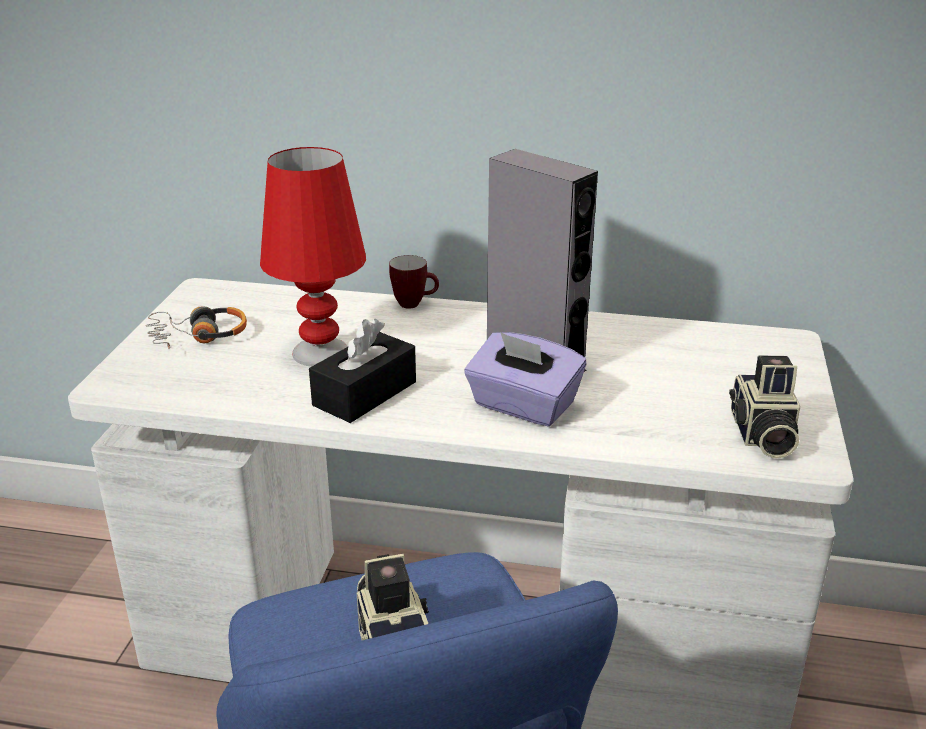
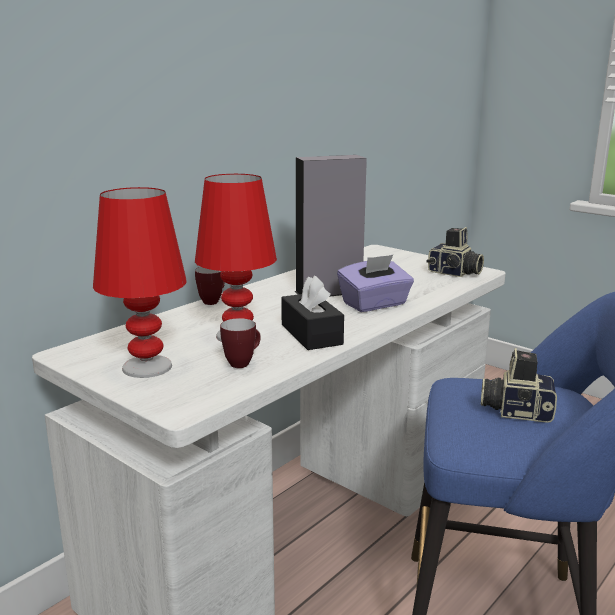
camera: 60 degrees left, 10 degrees down
(198, 336) = (148, 367): headphones -> red table lamp
(245, 380) = (242, 363): none -> mug

